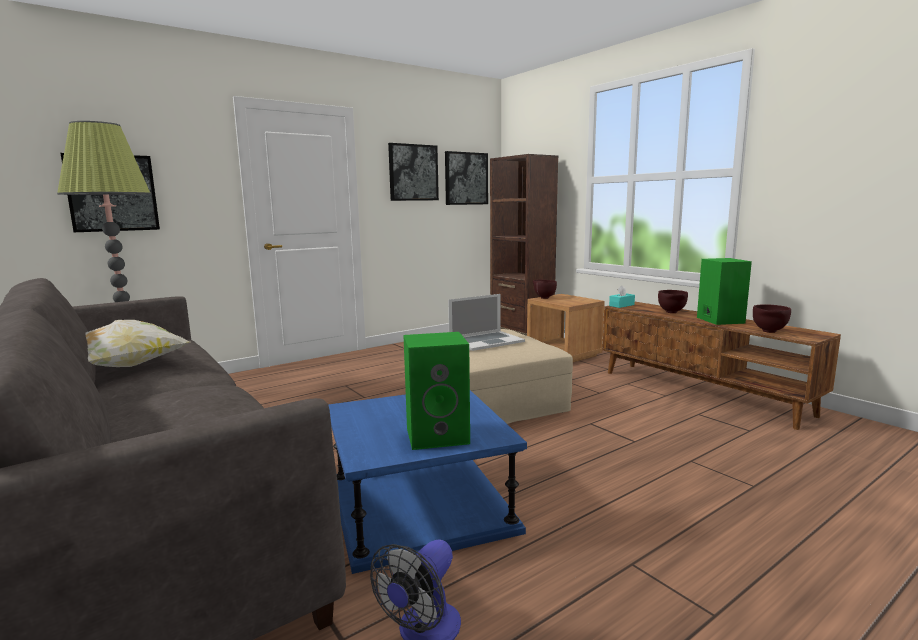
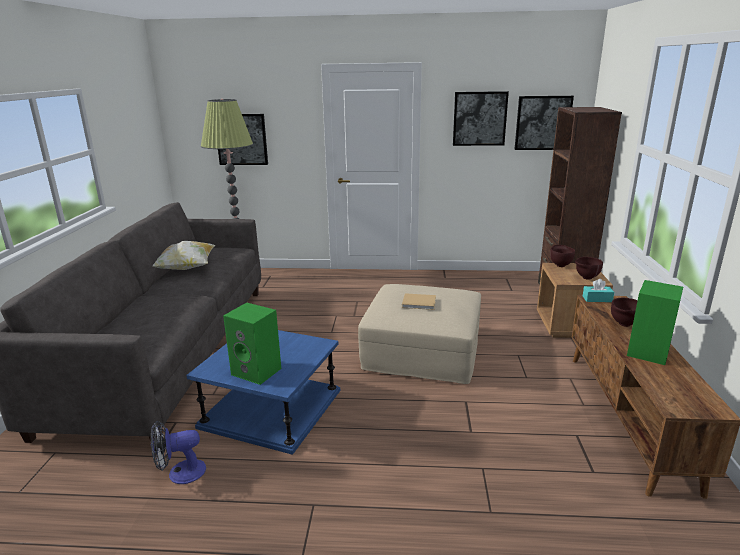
camera: 40 degrees right, 10 degrees up
(486, 341) = (420, 303): laptop -> beige book
(769, 332) = (658, 385): brown bowl -> brown bowl (586, 278)

